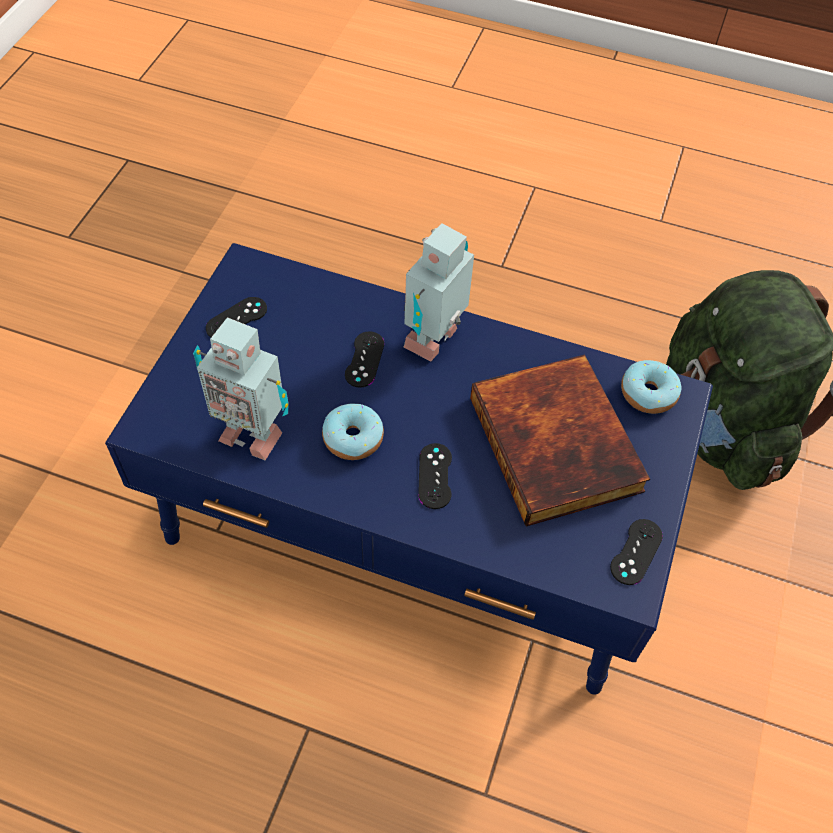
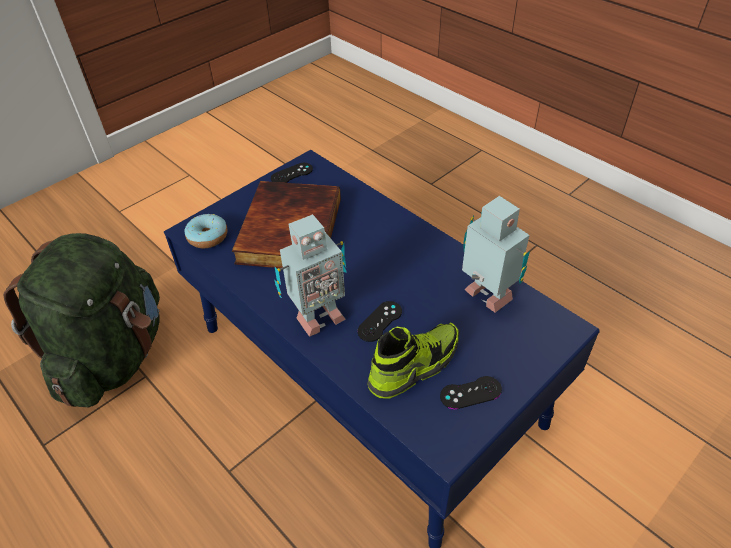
camera: 150 degrees left, 10 degrees down
(304, 325) = (413, 366): none -> shoe
(353, 438) = (416, 272): donut -> none
(435, 476) = (375, 236): black game controller -> none

